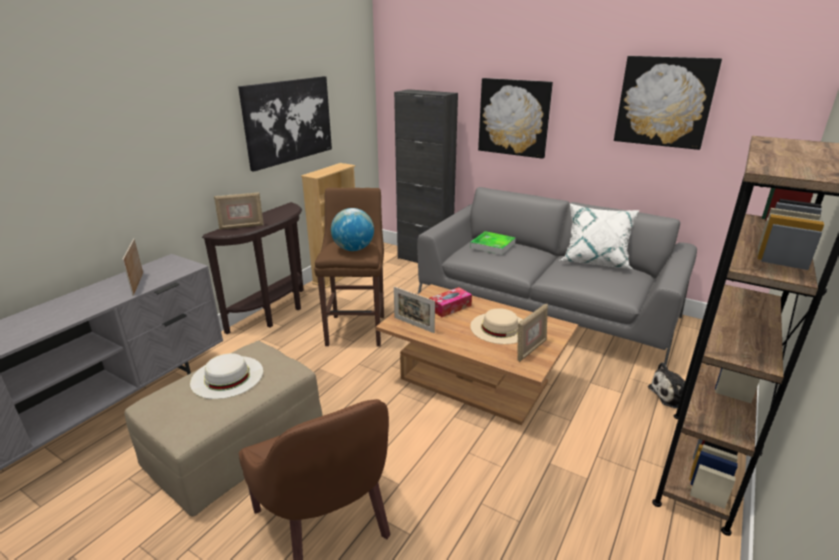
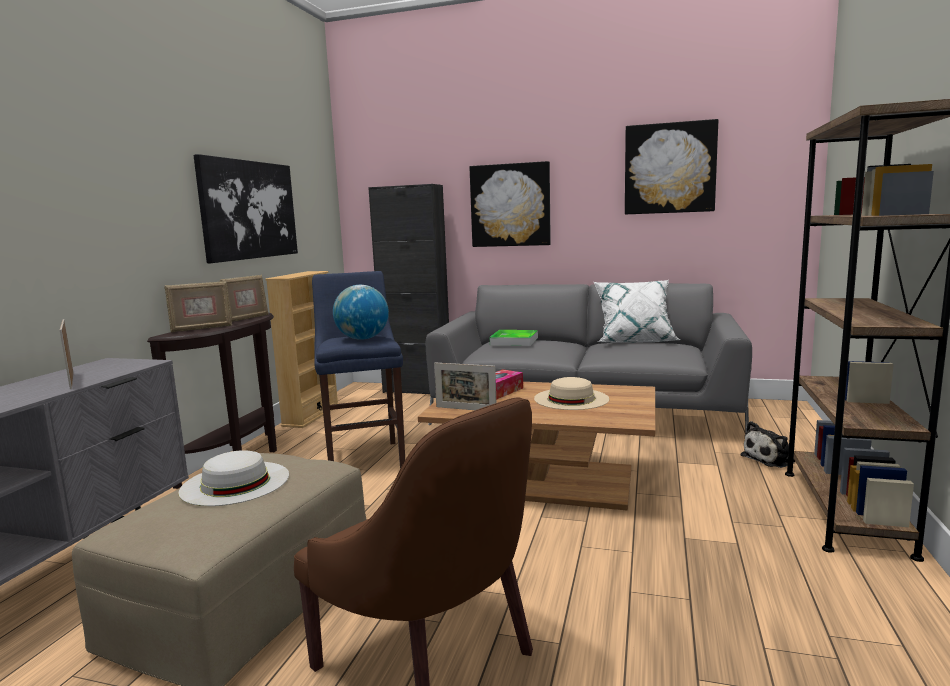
camera: 15 degrees left, 15 degrees down
(357, 328) = (365, 457): brown stool -> blue stool
(530, 350) = (621, 409): picture frame -> picture frame (247, 318)

